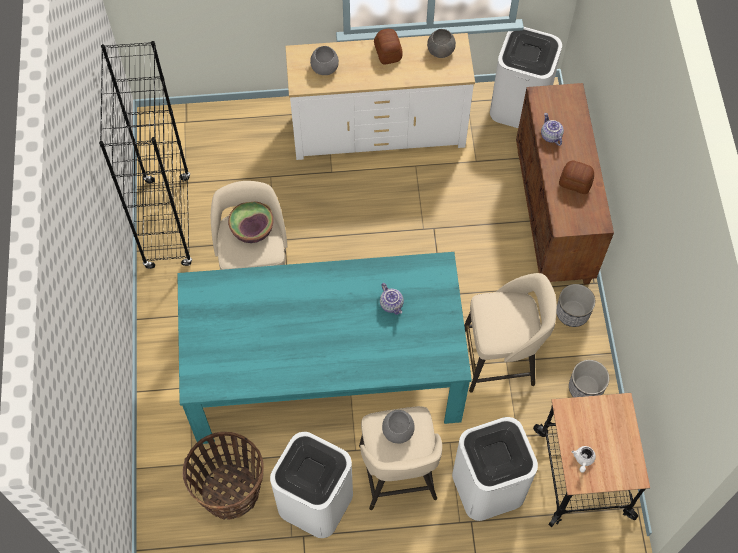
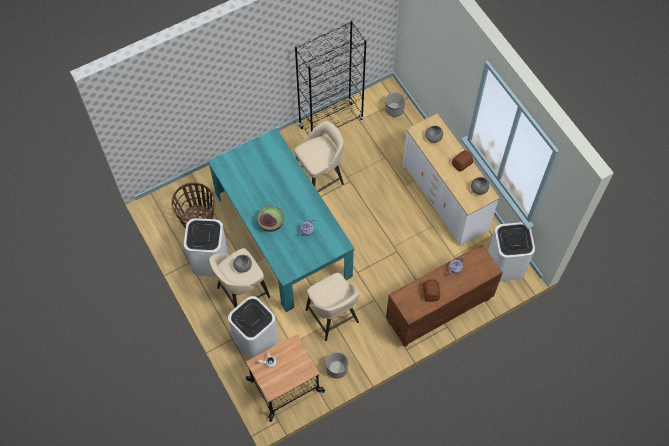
camera: 65 degrees right, 0 degrees up
(252, 229) = (323, 151): bowl -> bowl (271, 223)
(572, 313) = (381, 344): planter -> planter (394, 109)

